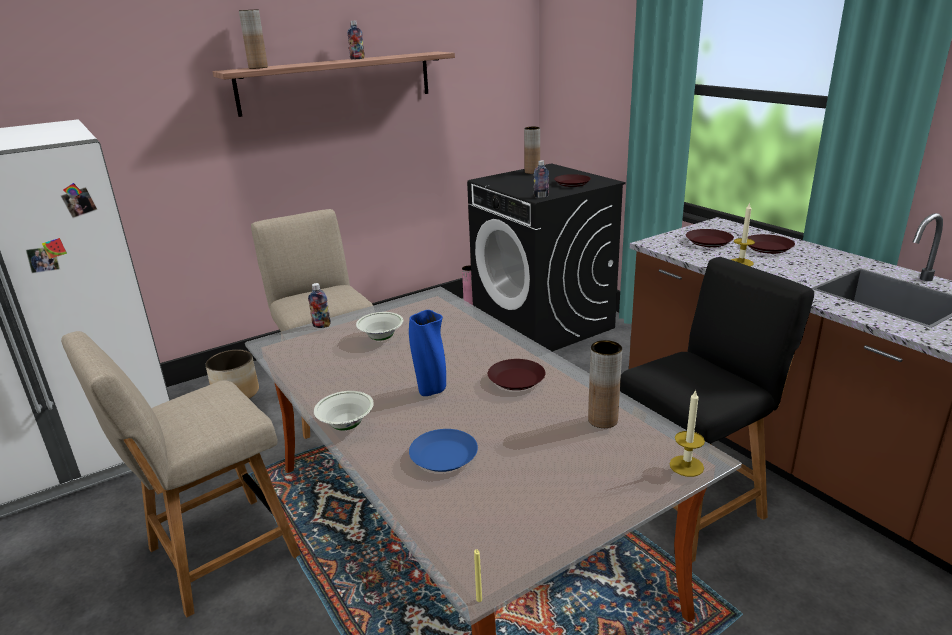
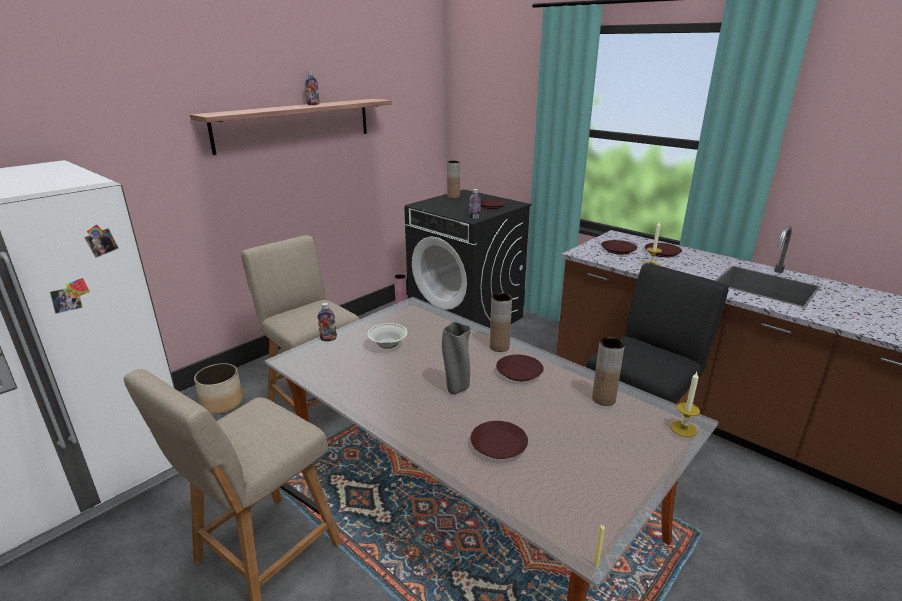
camera: 15 degrees left, 0 degrees up
(258, 67) = (232, 111): brown vase -> brown vase (499, 347)
(346, 425) = (401, 427): white bowl -> none
(431, 391) = (456, 389): blue vase -> grey vase
(443, 456) = (499, 445): blue plate -> brown plate

